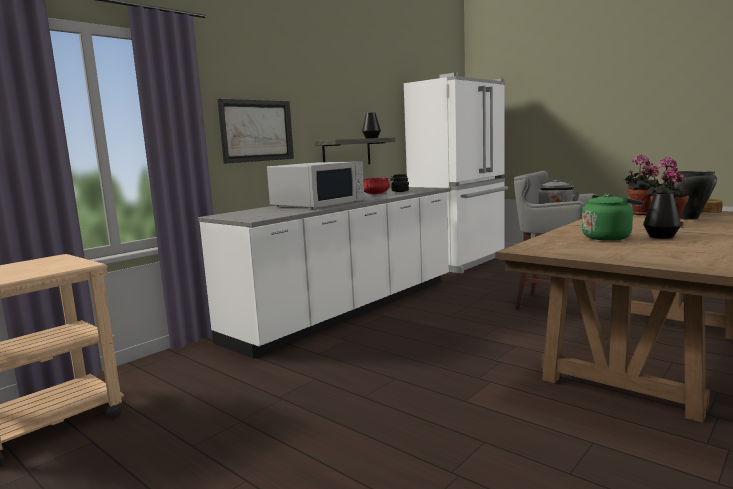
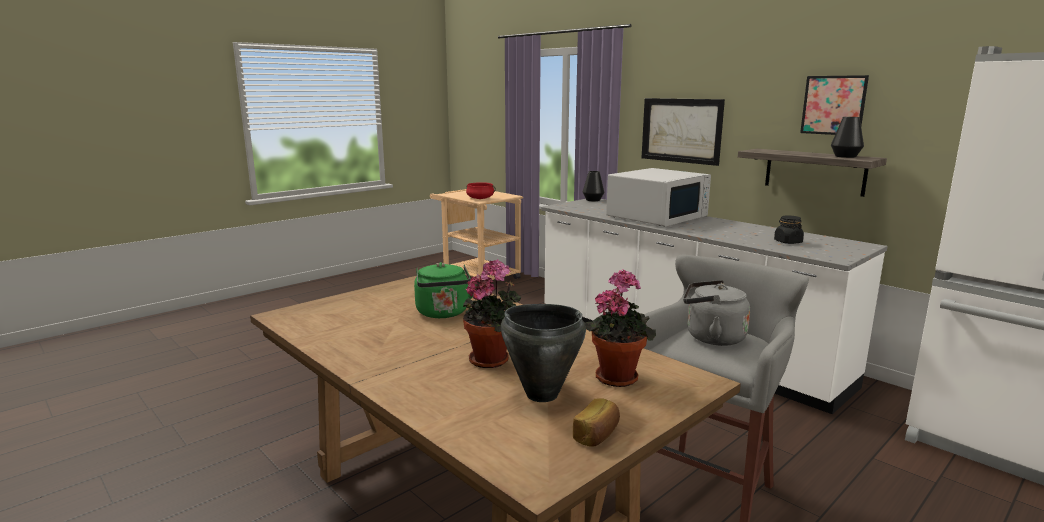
camera: 95 degrees right, 5 degrees up
(318, 203) = (657, 217): white microwave -> white microwave turned 90 degrees counterclockwise
(349, 106) = (833, 105): none -> picture
(375, 194) = (757, 233): red cooking pot -> red cooking pot (480, 198)
(661, 237) = (419, 334): black vase -> black vase (593, 200)

